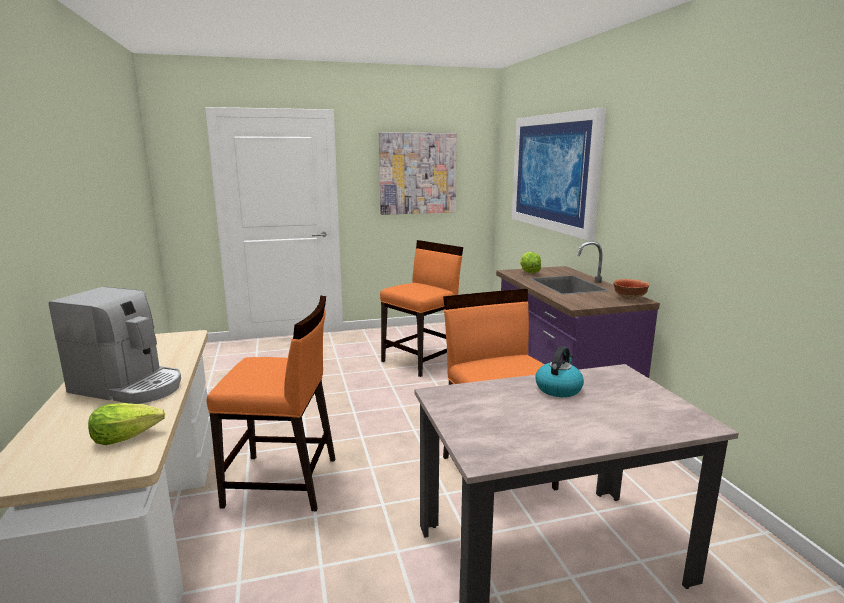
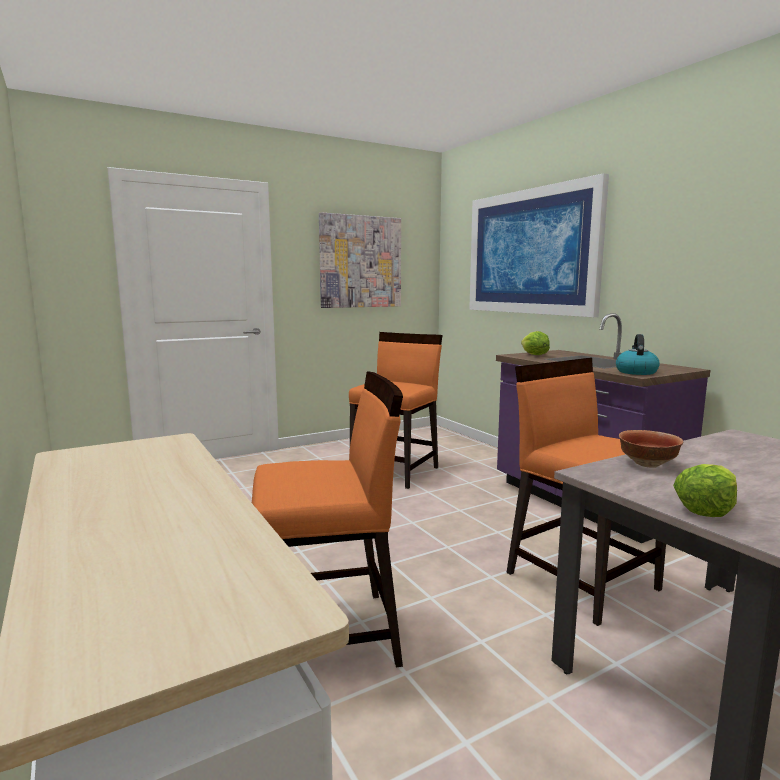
camera: 15 degrees left, 5 degrees down
(126, 437) = (231, 574): lettuce -> lettuce (706, 508)
(129, 386) = (152, 506): coffee machine -> none
(558, 388) = (711, 455): kettle -> kettle (636, 372)
(630, 298) = (676, 368): bowl -> bowl (648, 464)

